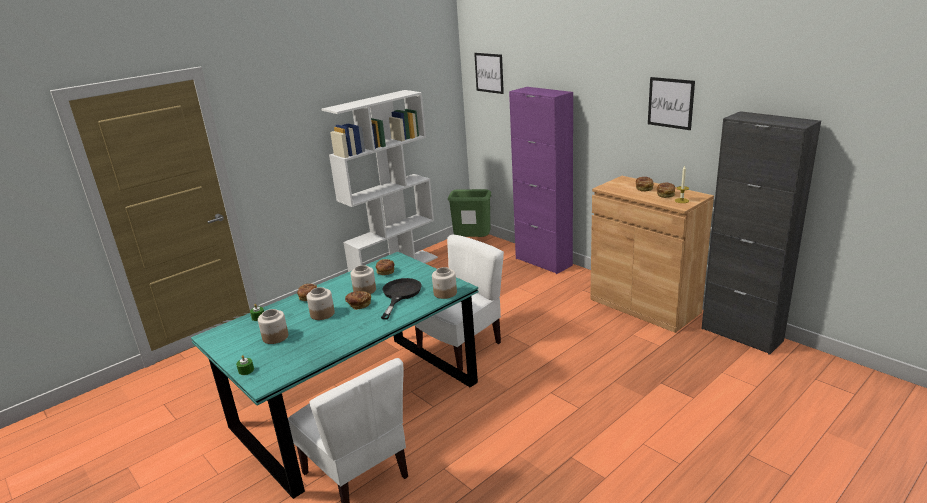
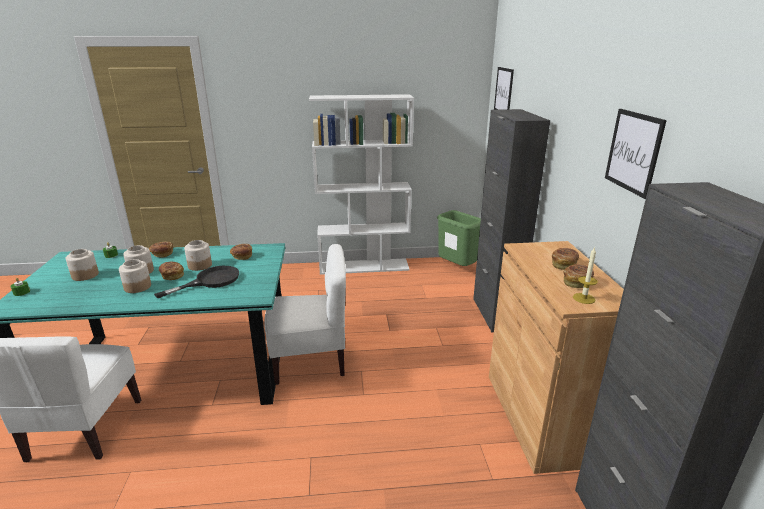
camera: 35 degrees right, 0 degrees up
(445, 293) = (238, 296): jar -> jar (137, 287)
(543, 262) = (495, 314): purple cabinet -> black cabinet

